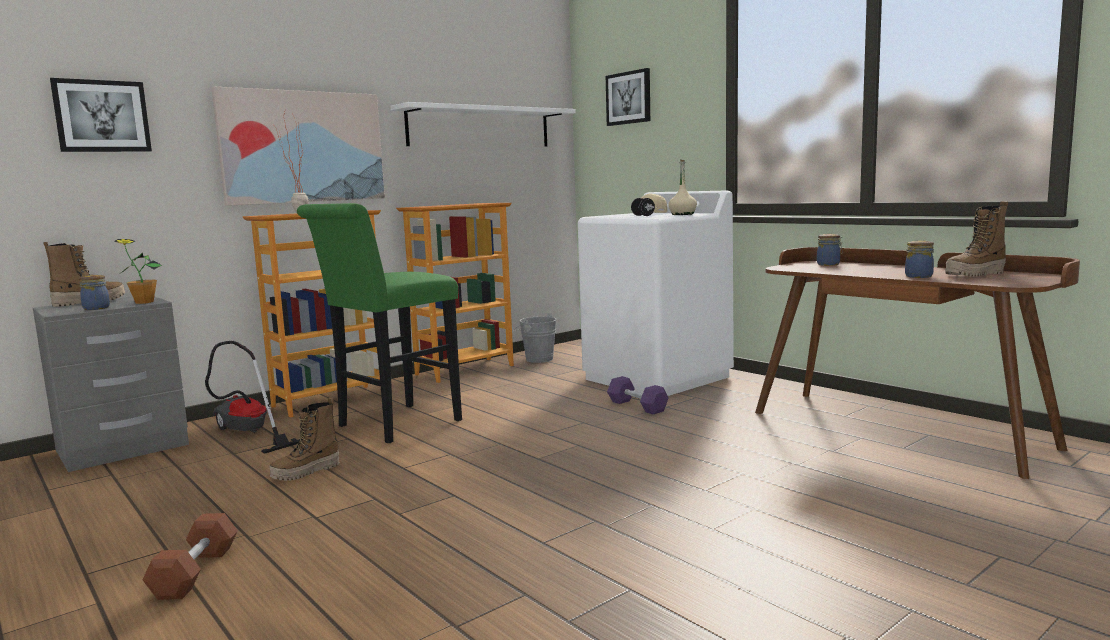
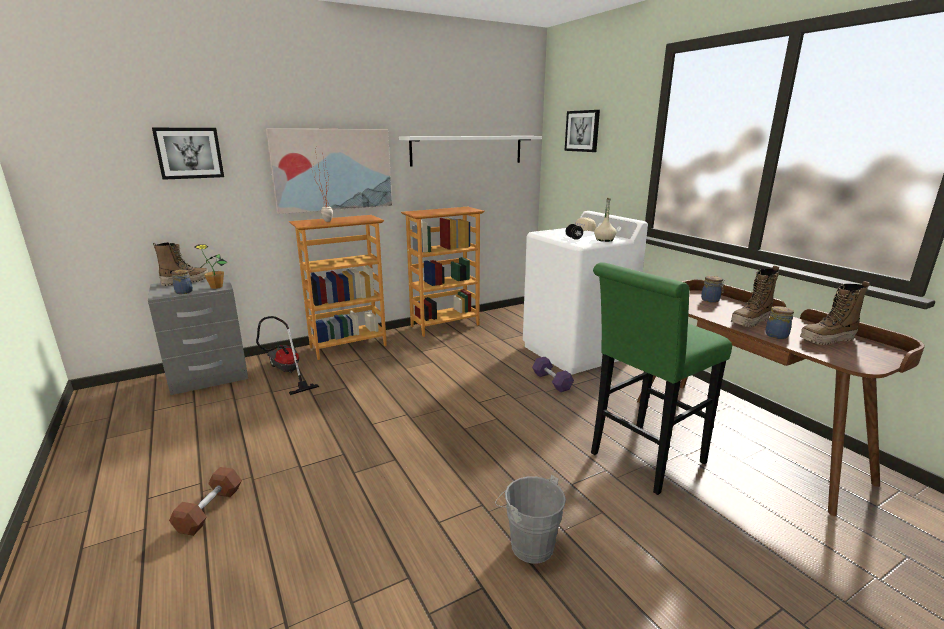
camera: 10 degrees right, 10 degrees up
(306, 472) = (309, 419): boot -> boot (750, 322)
(392, 425) = (379, 378): green stool -> green stool (642, 460)
(537, 359) = (497, 319): grey bucket -> grey bucket (528, 543)

